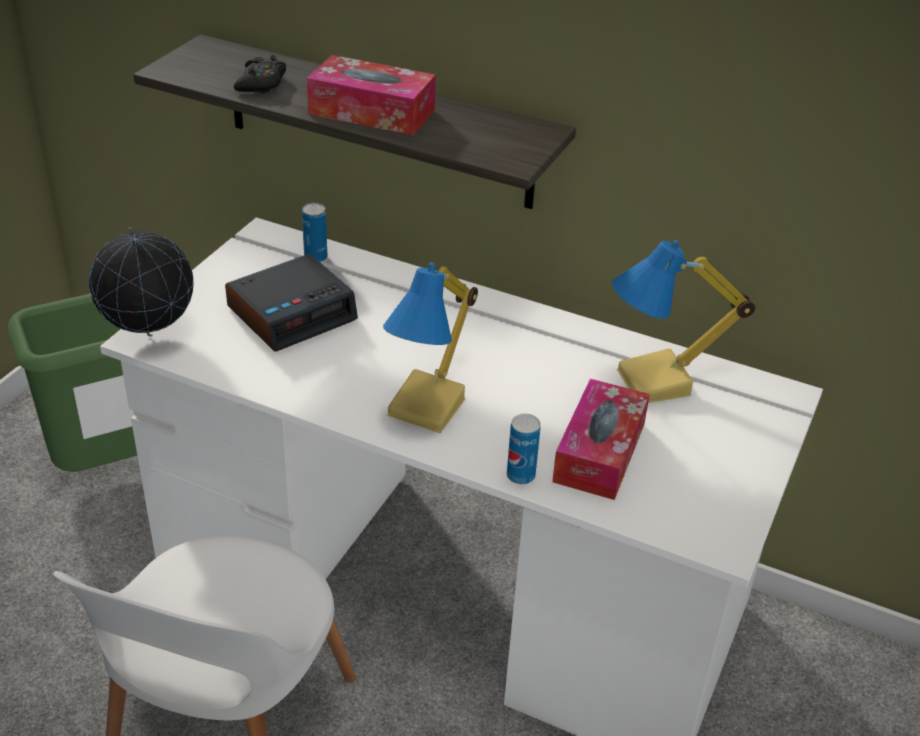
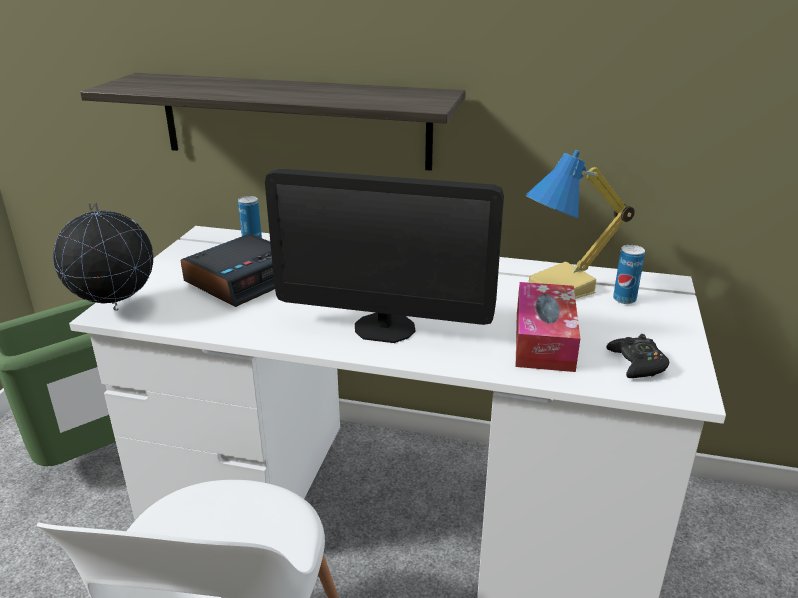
camera: 10 degrees left, 10 degrees down
(261, 83) = (195, 88): black game controller -> black game controller (637, 364)
(371, 112) = (295, 93): tissue box -> none
(430, 407) = (384, 328): table lamp -> monitor
(520, 476) = (486, 366): can -> can (624, 299)

